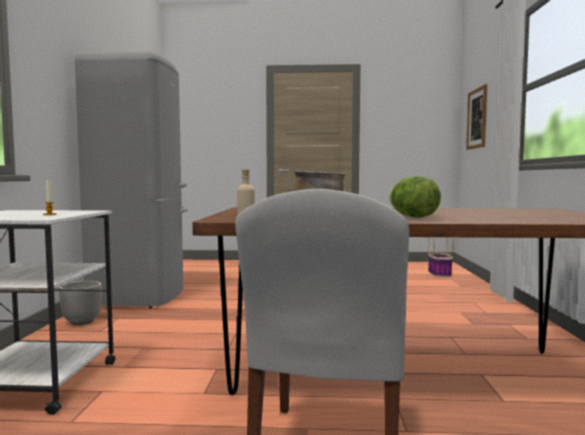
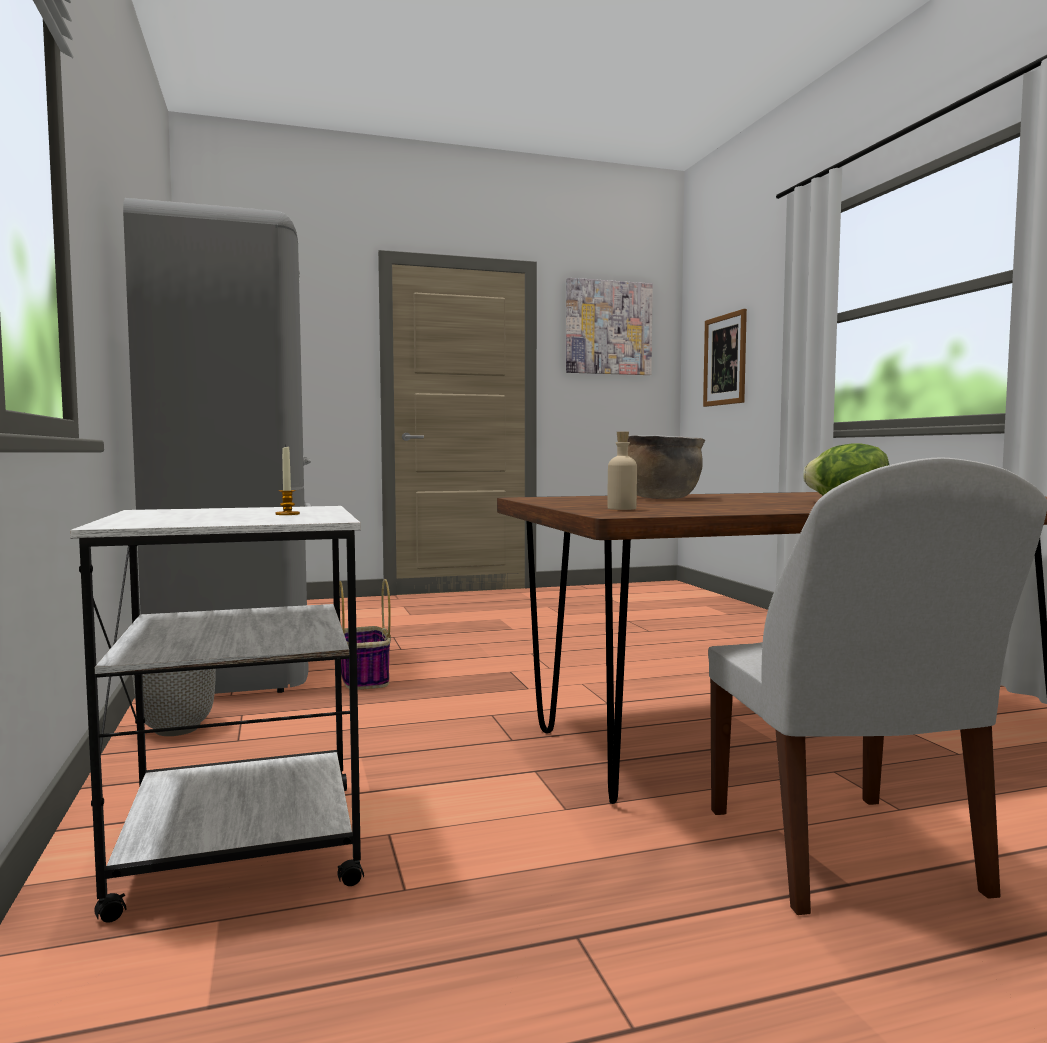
camera: 20 degrees left, 0 degrees up
(407, 101) = (608, 328): none -> picture
(439, 273) = (678, 598): basket -> basket (364, 678)

